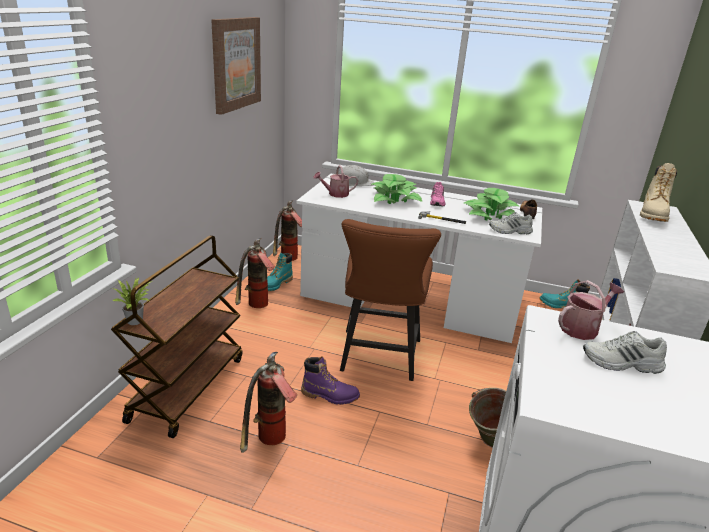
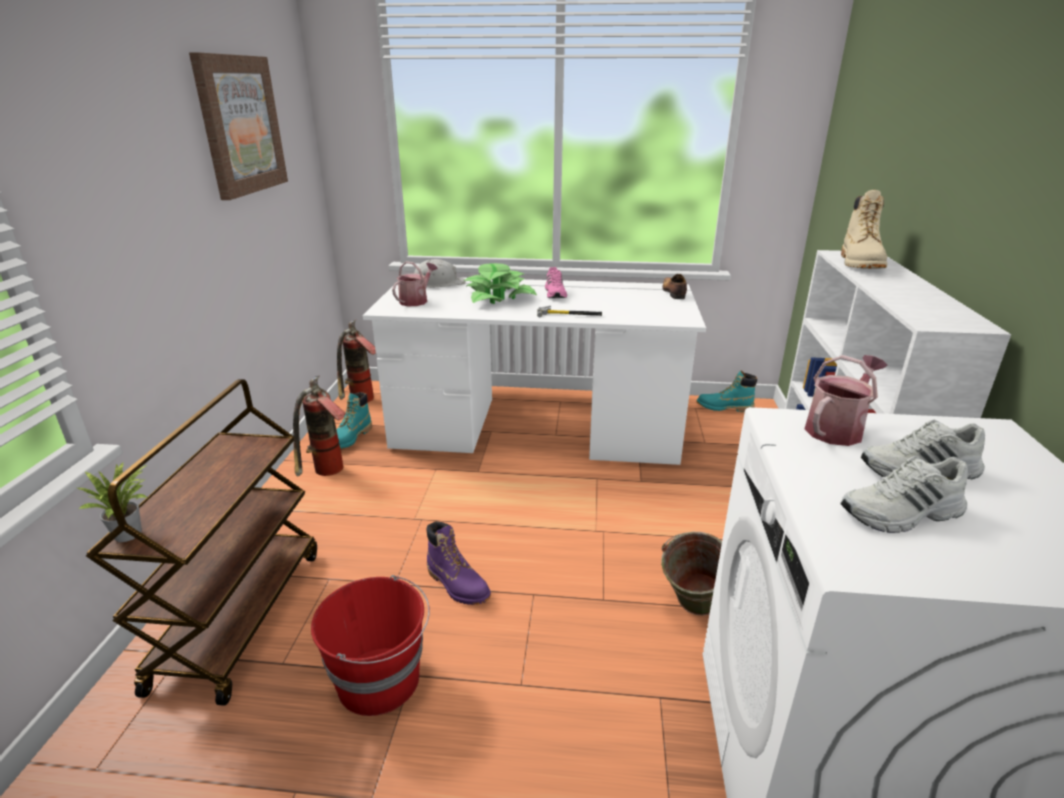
camera: 10 degrees left, 0 degrees up
(268, 443) = (380, 680): fire extinguisher -> red bucket
(330, 395) = (457, 584): purple boot -> purple boot turned 45 degrees clockwise
(335, 194) = (416, 300): watering can -> watering can turned 150 degrees clockwise
(379, 359) = (514, 517): brown chair -> none
(489, 214) = (627, 300): potted plant -> none
(510, 231) = (661, 317): white shoe -> white shoe (902, 514)

